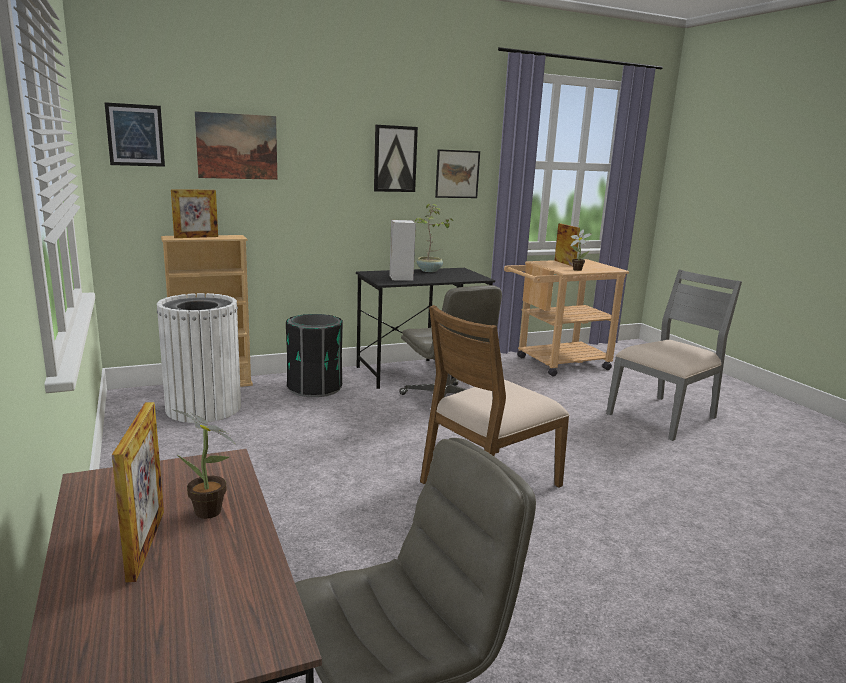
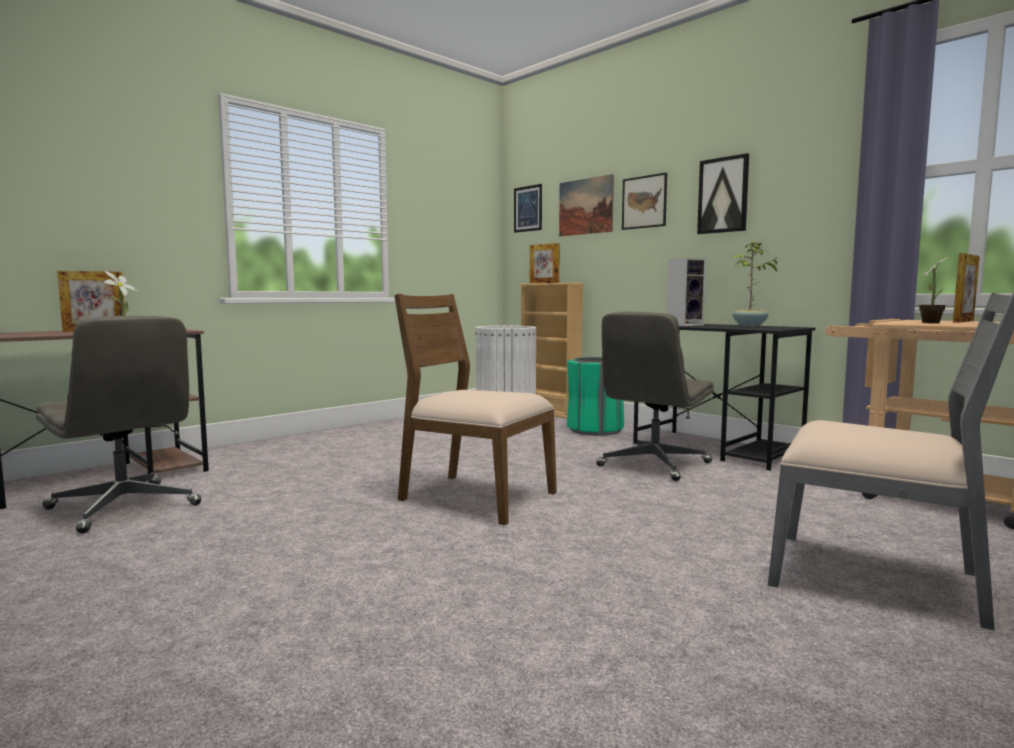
camera: 70 degrees right, 10 degrees down
(314, 388) = (595, 430): black trash can -> green trash can
(457, 174) = (806, 202): picture -> picture (644, 202)

